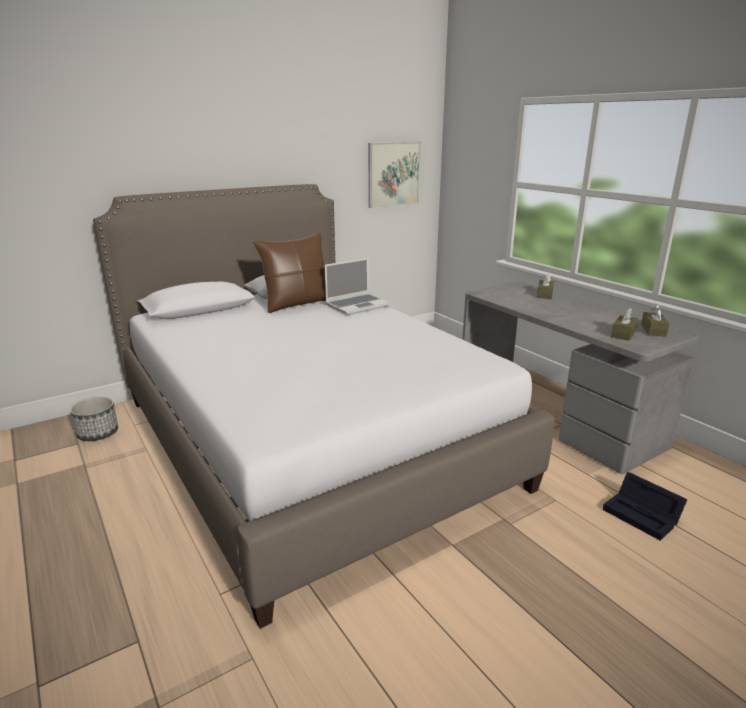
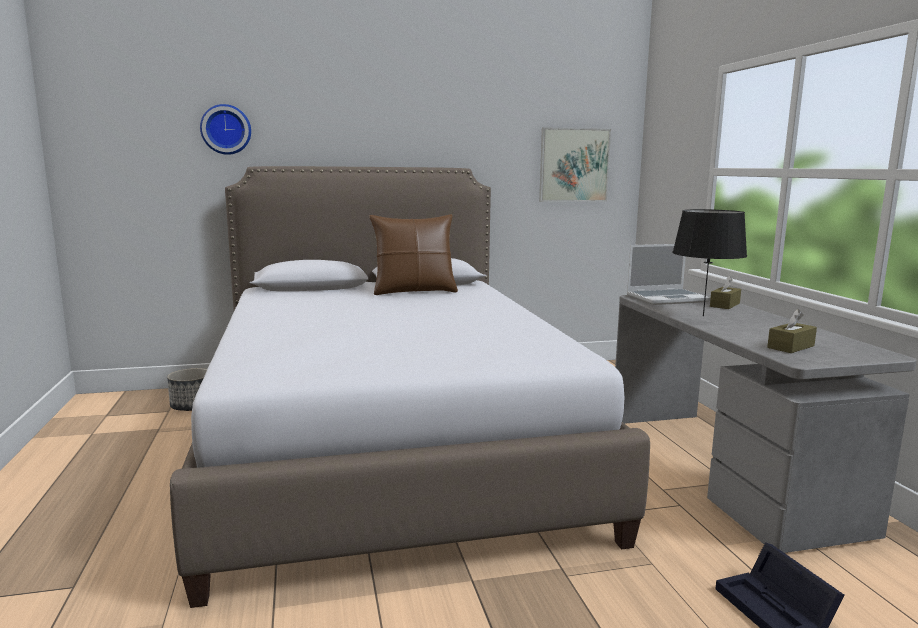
camera: 20 degrees right, 10 degrees down
(83, 159) = (226, 129): none -> wall clock
(357, 305) = (478, 297): laptop -> laptop (667, 298)
(542, 309) = (702, 316): none -> black table lamp
(653, 330) = (844, 348): brown tissue box -> none

